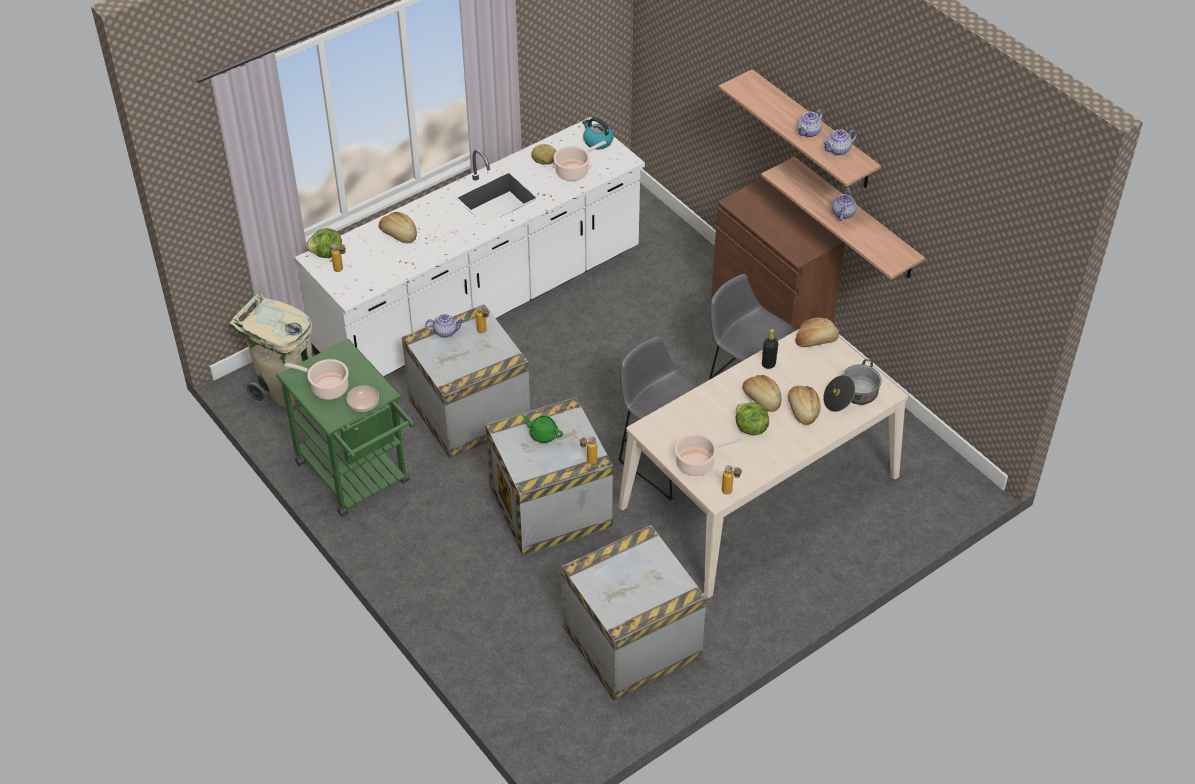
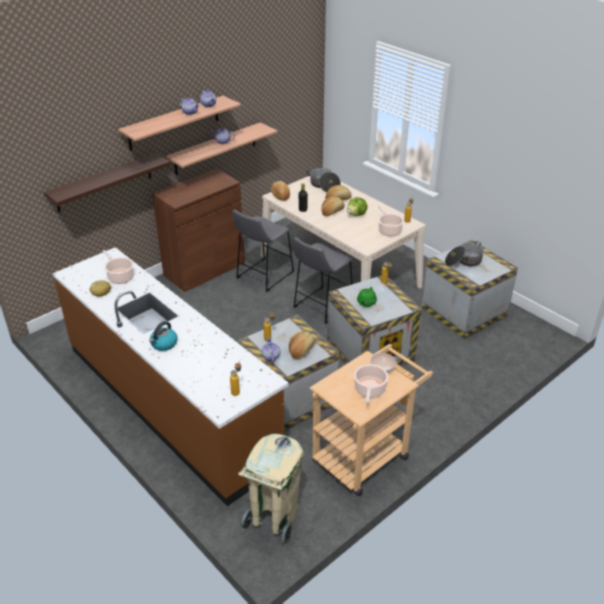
camera: 95 degrees left, 10 degrees down
(327, 254) = (215, 403): lettuce -> none
(358, 478) = (366, 454): green cart -> beige cart
(398, 235) = (190, 361): bread -> bread (301, 350)
(481, 304) = (171, 402): white counter -> brown counter
(597, 141) = (85, 268): kettle -> kettle (164, 344)
(637, 570) = (463, 261): none -> cooking pot
(725, 109) = (104, 183): none -> shelf

